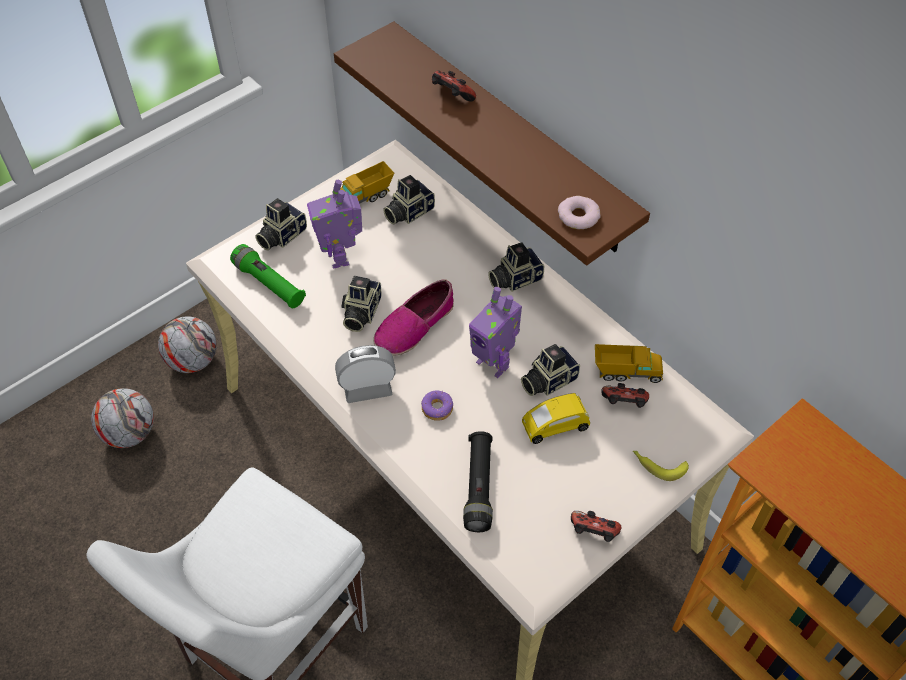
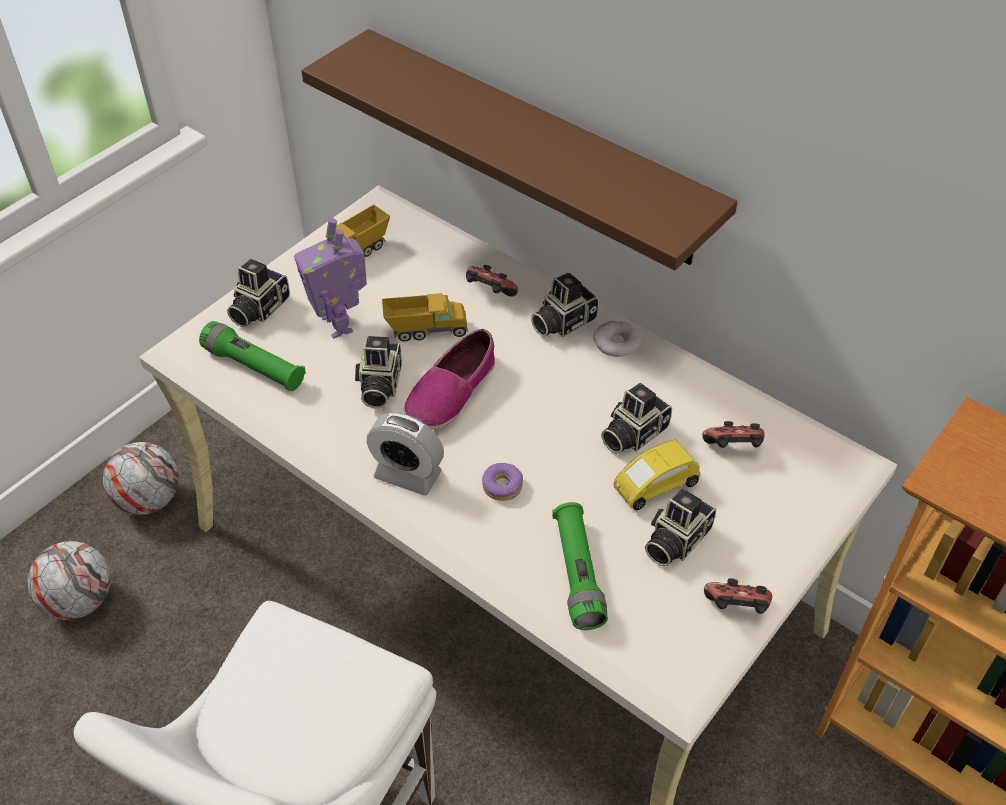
camera: 10 degrees left, 5 degrees down
(367, 389) = (407, 475): alarm clock -> alarm clock turned 135 degrees counterclockwise
(408, 212) = (413, 262): camera -> camera (674, 540)
(451, 97) = (460, 101): game controller -> game controller (489, 293)
(479, 487) = (578, 574): black flashlight -> green flashlight
(494, 363) = (561, 423): toy robot -> none
(578, 216) = (652, 214): donut -> donut (616, 343)
(626, 373) = (726, 412): toy truck -> toy truck (426, 331)
(658, 465) = (793, 514): banana -> none

